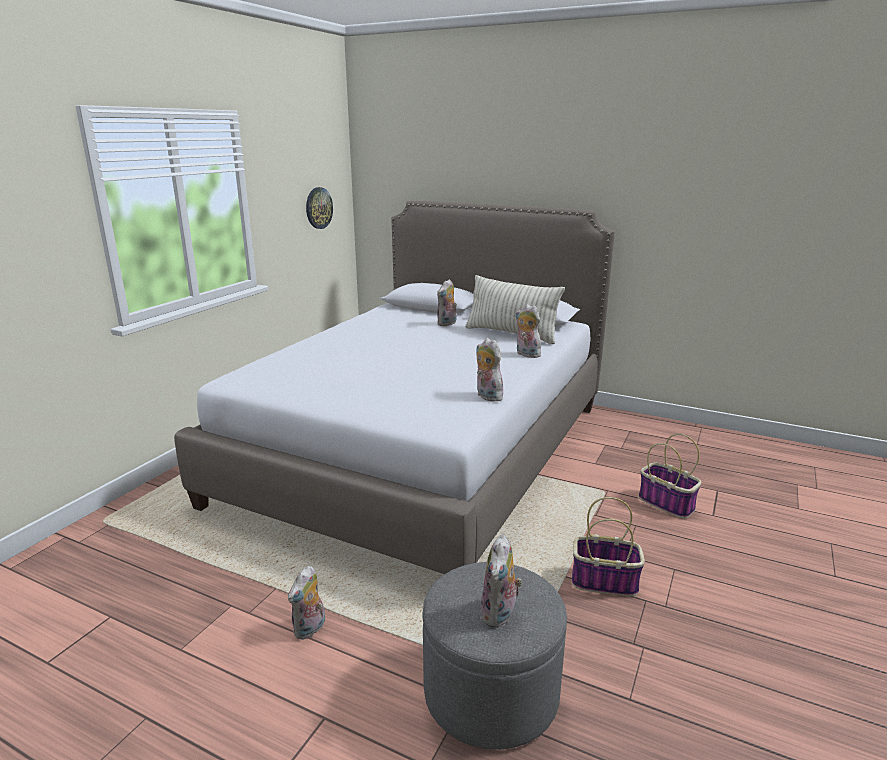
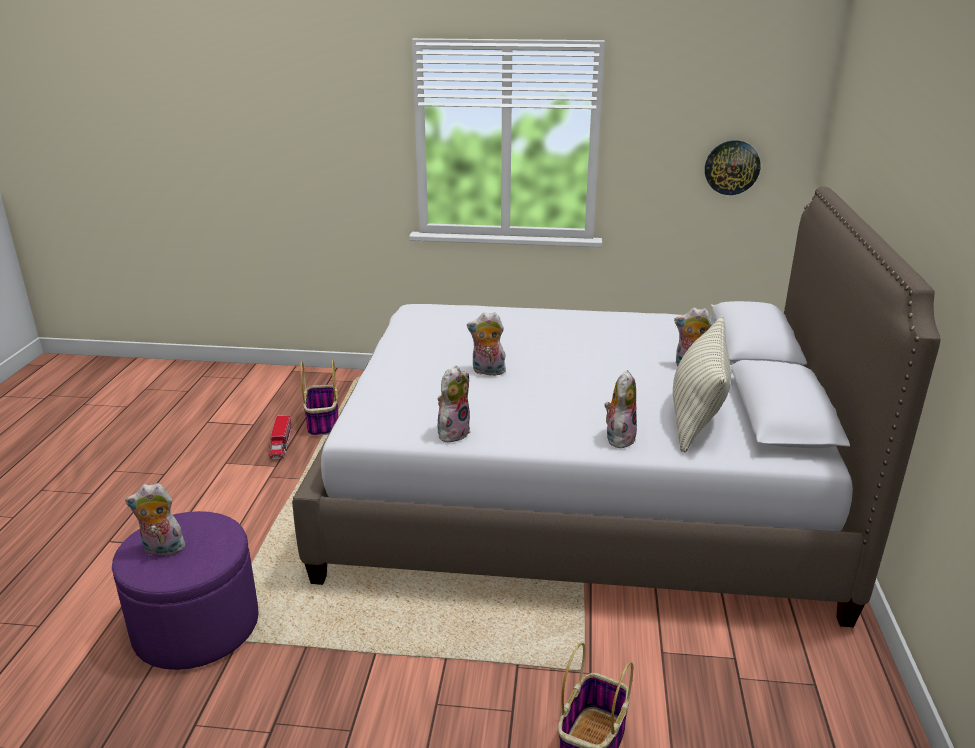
camera: 70 degrees right, 5 degrees up
(186, 596) = (281, 444): none -> toy truck
(310, 629) = (256, 510): plush toy -> plush toy (487, 372)
(491, 692) = (196, 626): grey ottoman -> purple ottoman
(605, 581) = (375, 689): basket -> basket (323, 424)

